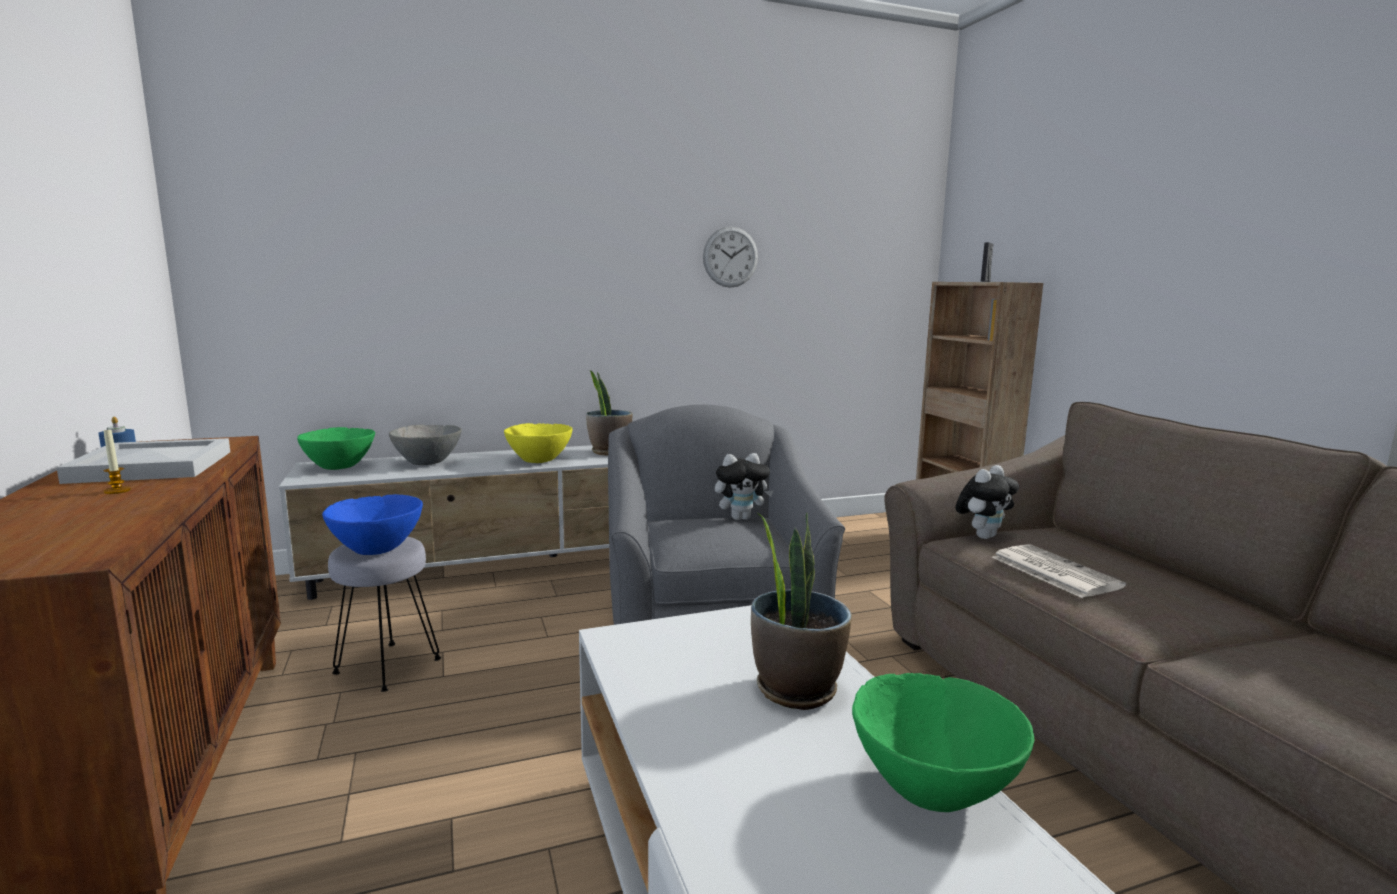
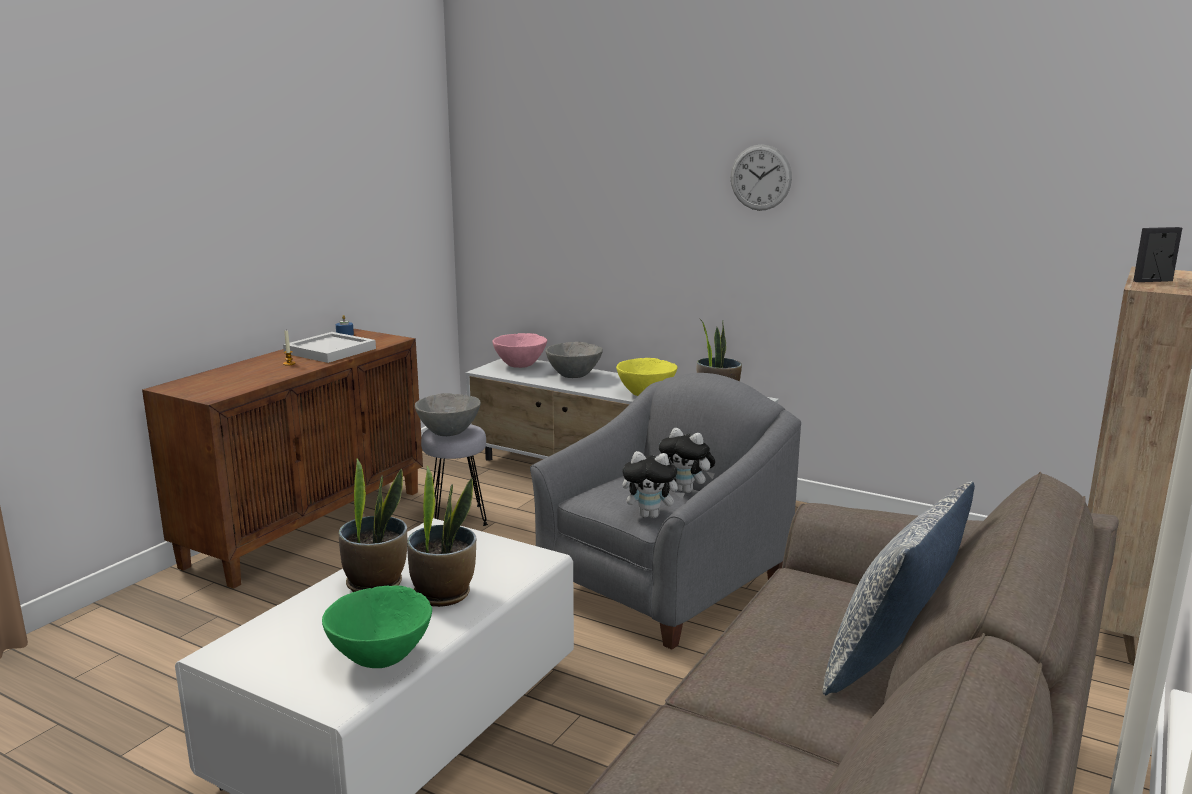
camera: 50 degrees right, 5 degrees up
(339, 467) = (520, 366): green bowl -> pink bowl
(377, 550) = (449, 433): blue bowl -> grey bowl
(706, 722) = (376, 583): none -> potted plant
(730, 257) = (888, 210): wall clock -> wall clock (760, 177)
(983, 536) = (833, 582): plush toy -> plush toy (651, 515)
(1052, 571) = (782, 626): newspaper -> none
(1133, 562) = (891, 660): none -> pillow

